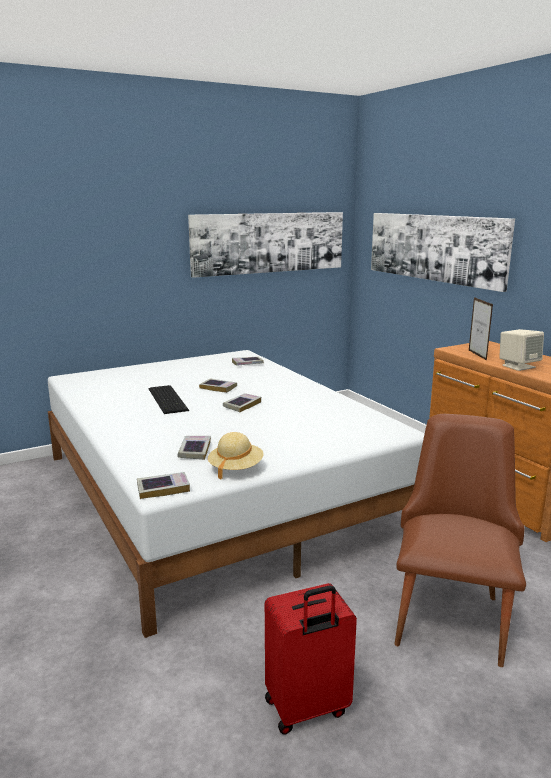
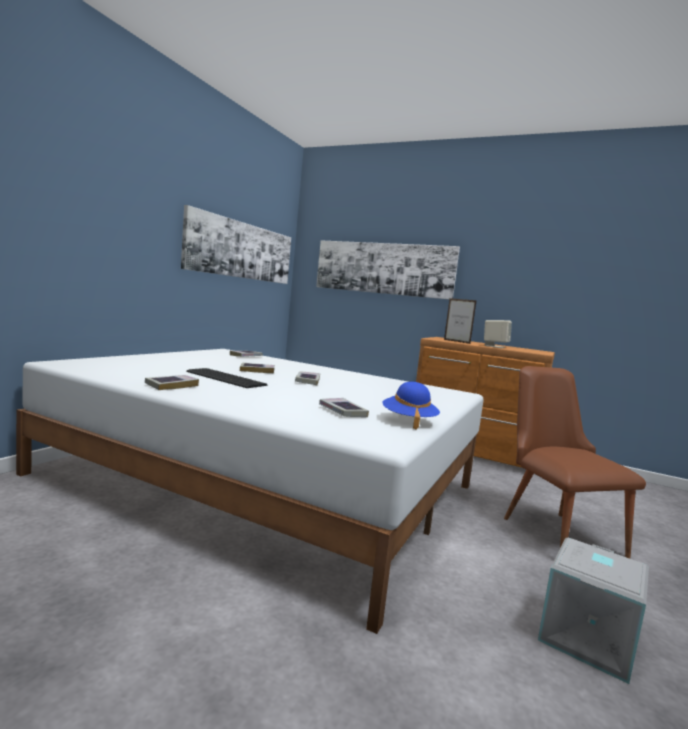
camera: 35 degrees left, 10 degrees down
(163, 489) = (385, 441): book -> book (172, 385)
(235, 468) = (408, 421): beige hat -> blue hat
(307, 709) = (588, 639): red suitcase -> grey storage box

